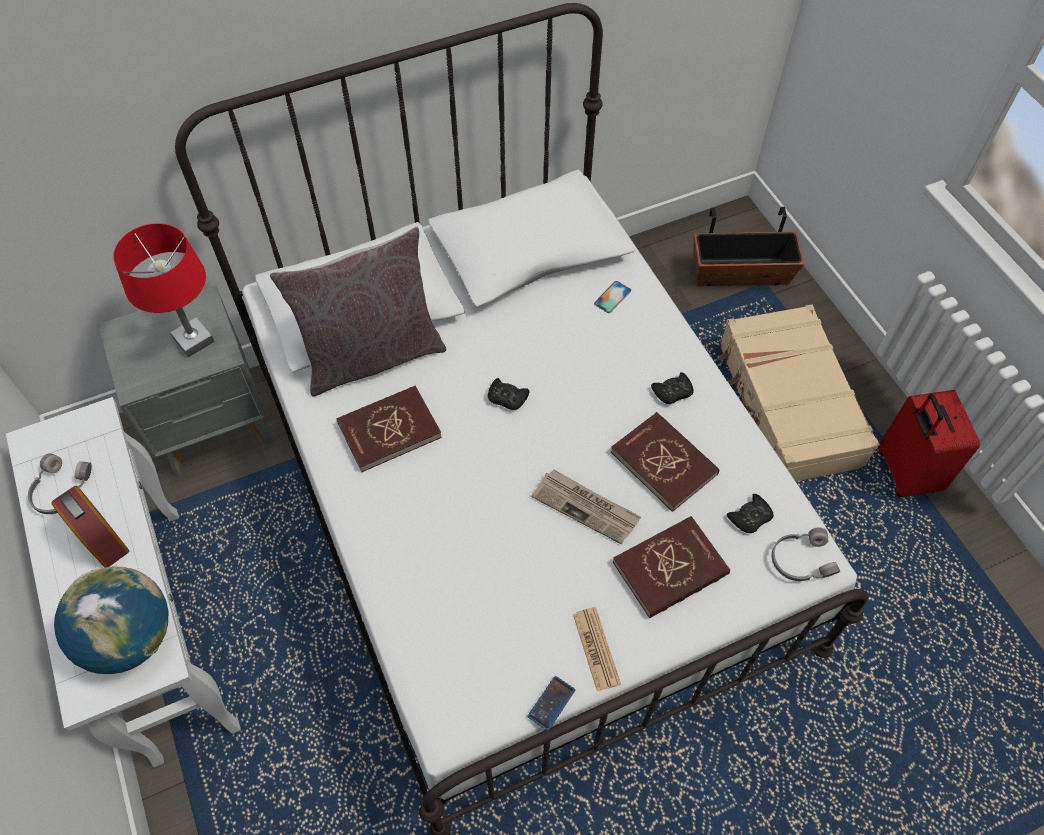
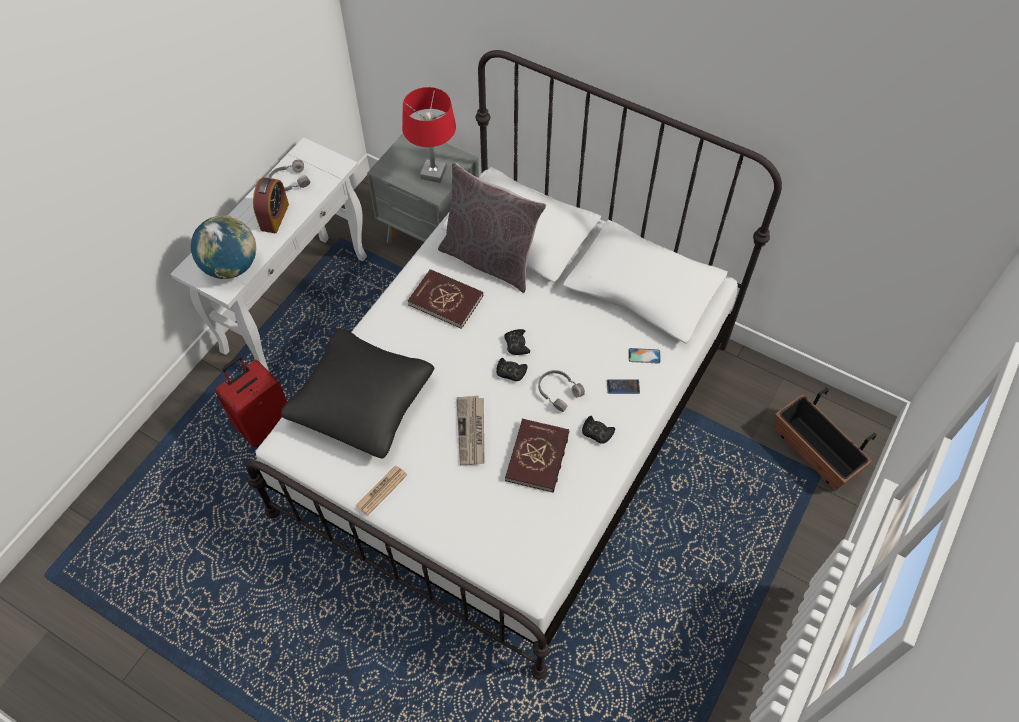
camera: 55 degrees right, 0 degrees up
(456, 600) = (362, 401): none -> black pillow
(551, 703) = (331, 485): phone -> phone (623, 387)
(670, 569) = (463, 502): red book -> none
(750, 517) = (535, 528): black game controller -> black game controller (511, 372)
(787, 405) = (721, 548): beige suitcase -> none
(800, 559) = (526, 575): grey headphones -> grey headphones (558, 391)
(904, 472) = (731, 661): red suitcase -> red suitcase (264, 424)

